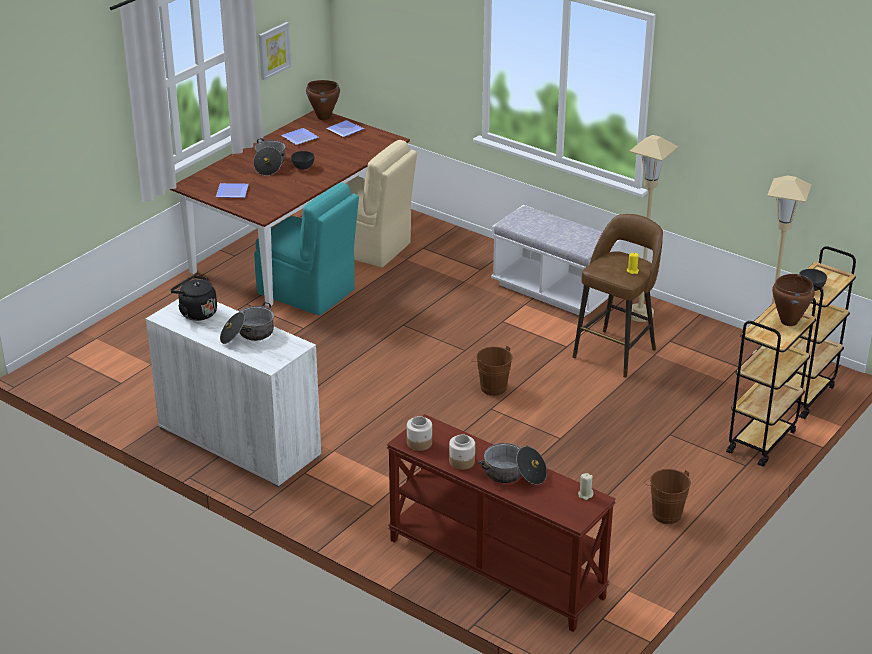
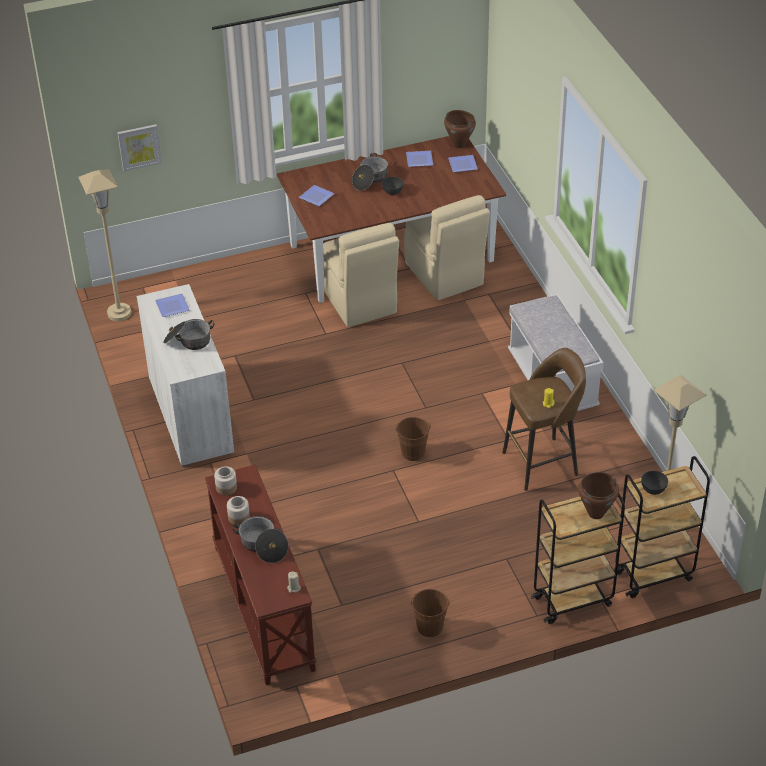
camera: 35 degrees right, 10 degrees up
(196, 313) = (173, 306): black kettle -> plate
(273, 50) = (411, 78): picture -> picture (139, 147)
(308, 293) = (359, 301): turquoise chair -> beige chair
(639, 314) = (600, 435): beige floor lamp -> beige floor lamp (119, 313)

